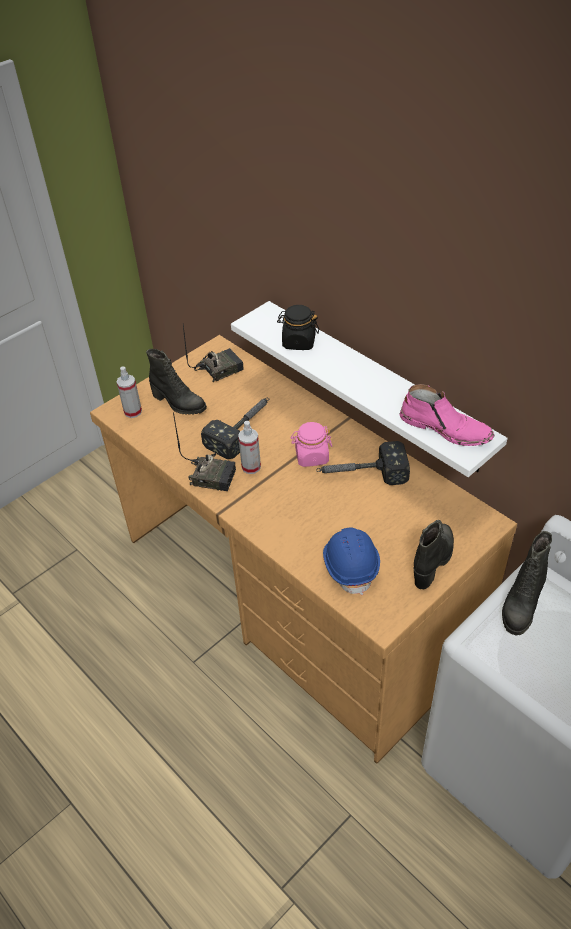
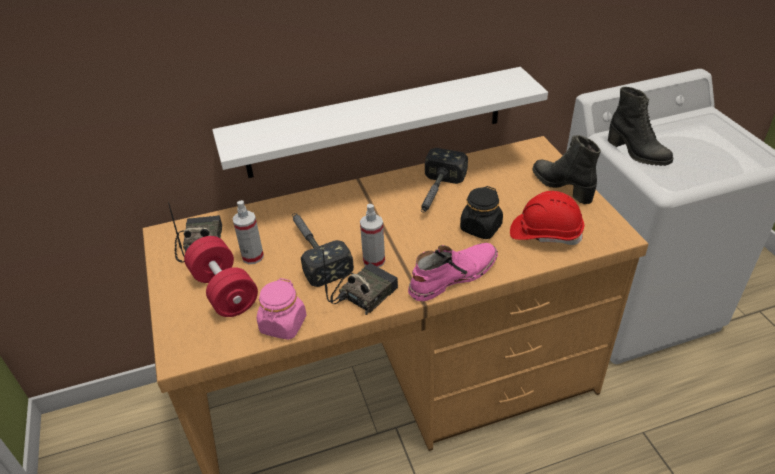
camera: 65 degrees left, 5 degrees down
(133, 412) = (200, 336): spray bottle -> spray bottle (253, 256)
(178, 403) = (224, 291): black boot -> red dumbbell
(298, 342) = (301, 127): black jar -> black jar (480, 228)
(311, 456) = (391, 216): pink jar -> pink jar (283, 325)
(350, 566) = (545, 233): blue hard hat -> red hard hat
(445, 428) = (490, 87): pink boot -> pink boot (452, 276)

